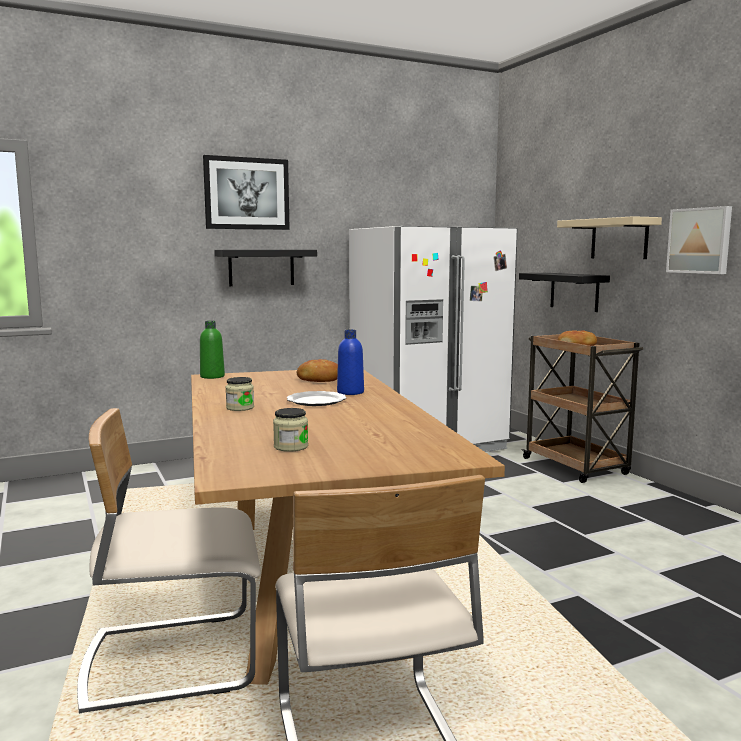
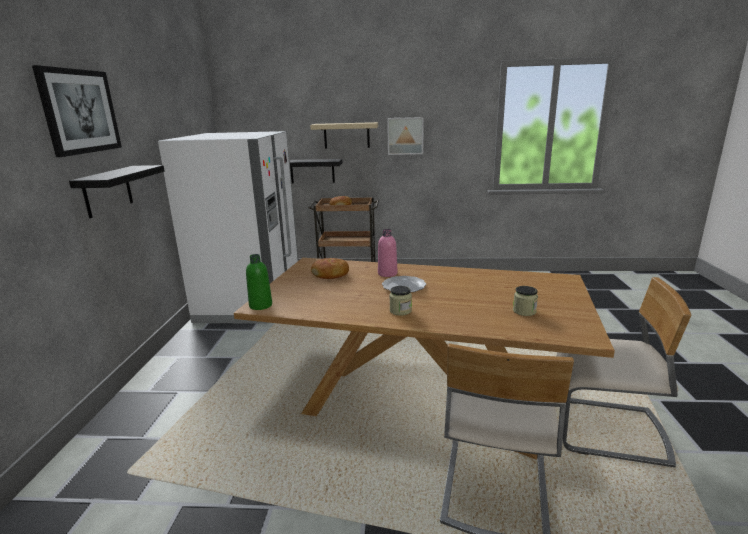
camera: 60 degrees left, 10 degrees up
(350, 392) = (387, 273): blue bottle -> pink bottle

